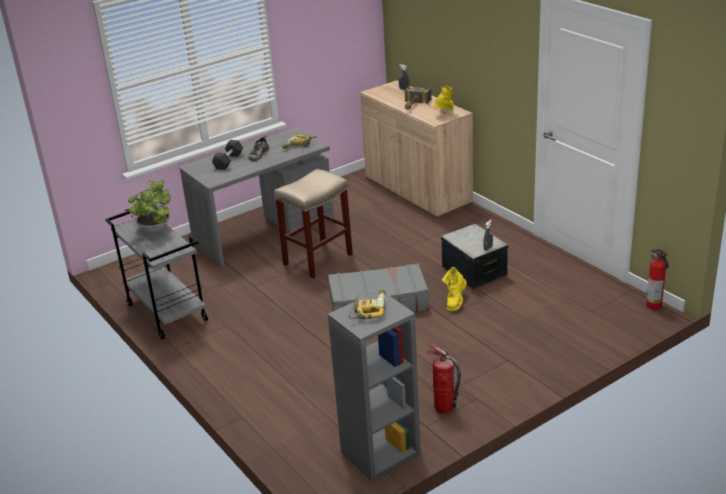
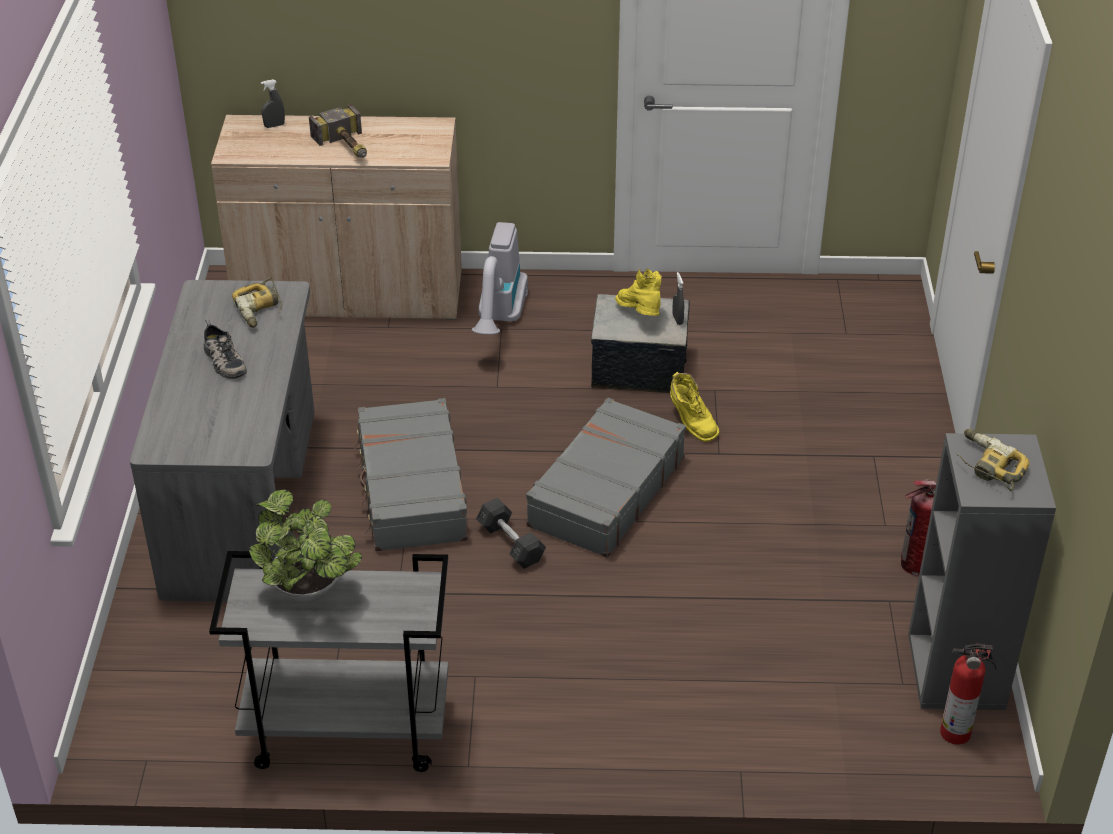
camera: 55 degrees left, 10 degrees up
(228, 161) = (200, 402): grey dumbbell -> grey dumbbell (511, 543)
(317, 260) = (411, 490): beige stool -> grey suitcase
(444, 112) = (416, 136): yellow boot -> yellow boot (639, 315)
(454, 226) = (499, 320): none -> vacuum cleaner
(654, 306) = (888, 285): fire extinguisher -> fire extinguisher (957, 733)

